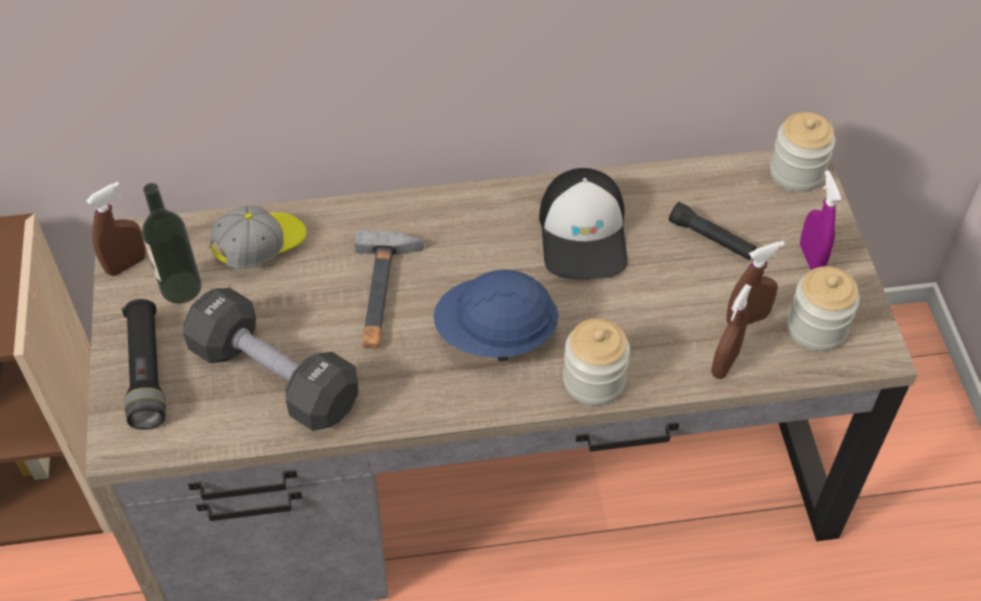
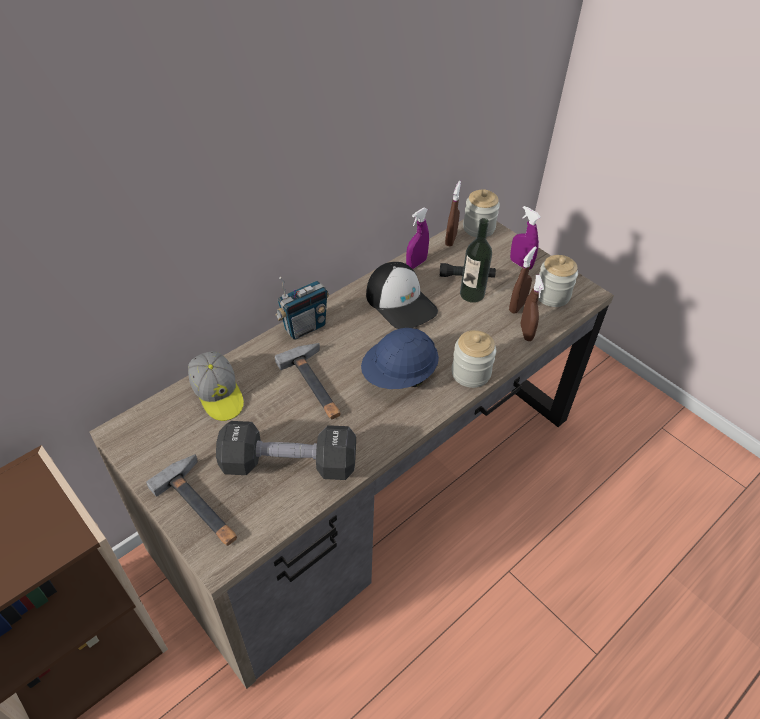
camera: 35 degrees left, 5 degrees down
(126, 264) = (133, 447): brown spray bottle -> brown spray bottle (450, 240)
(147, 373) = (202, 505): black flashlight -> hammer
(181, 287) = (183, 443): bottle -> bottle (472, 294)
(261, 247) = (218, 394): cap -> cap turned 135 degrees clockwise
(429, 209) = (304, 327): none -> radio
(654, 186) = (416, 263): none -> purple spray bottle

